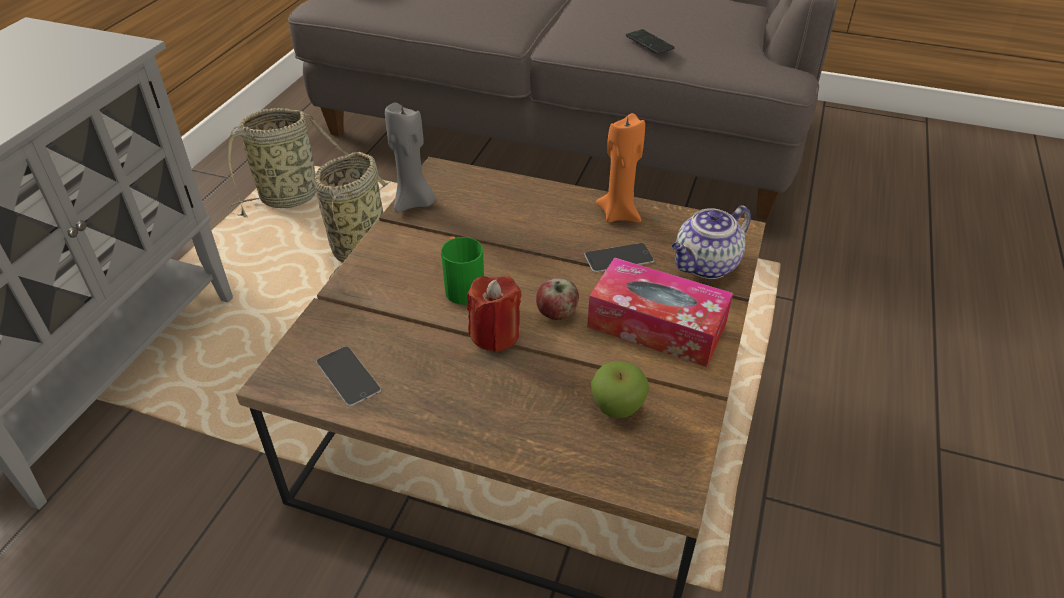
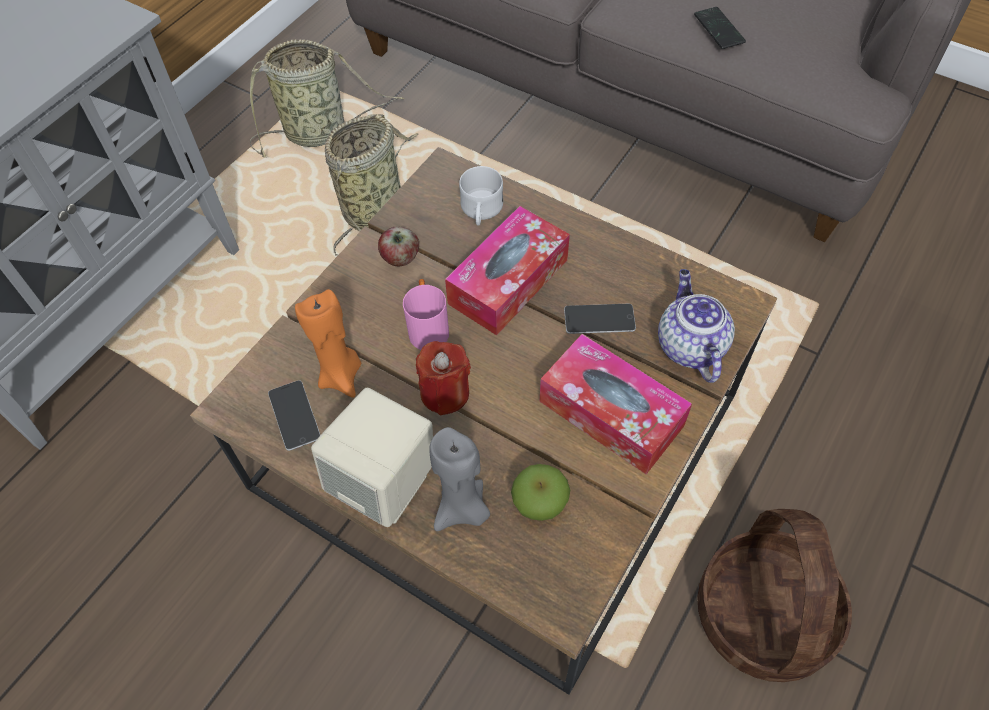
camera: 15 degrees right, 15 degrees up
(414, 203) = (407, 209): grey candle -> grey candle (463, 510)
(458, 416) = (385, 482): none -> beige speaker
(462, 287) = (427, 328): green mug -> pink mug
(483, 196) = (481, 212): none -> white mug
(526, 242) = (508, 281): none -> tissue box
(557, 313) = (514, 378): apple -> apple (400, 258)
(619, 214) = (618, 259): orange candle -> orange candle (341, 376)
(705, 266) = (689, 346): teapot -> teapot turned 105 degrees clockwise
(831, 517) = (764, 616): none -> basket

